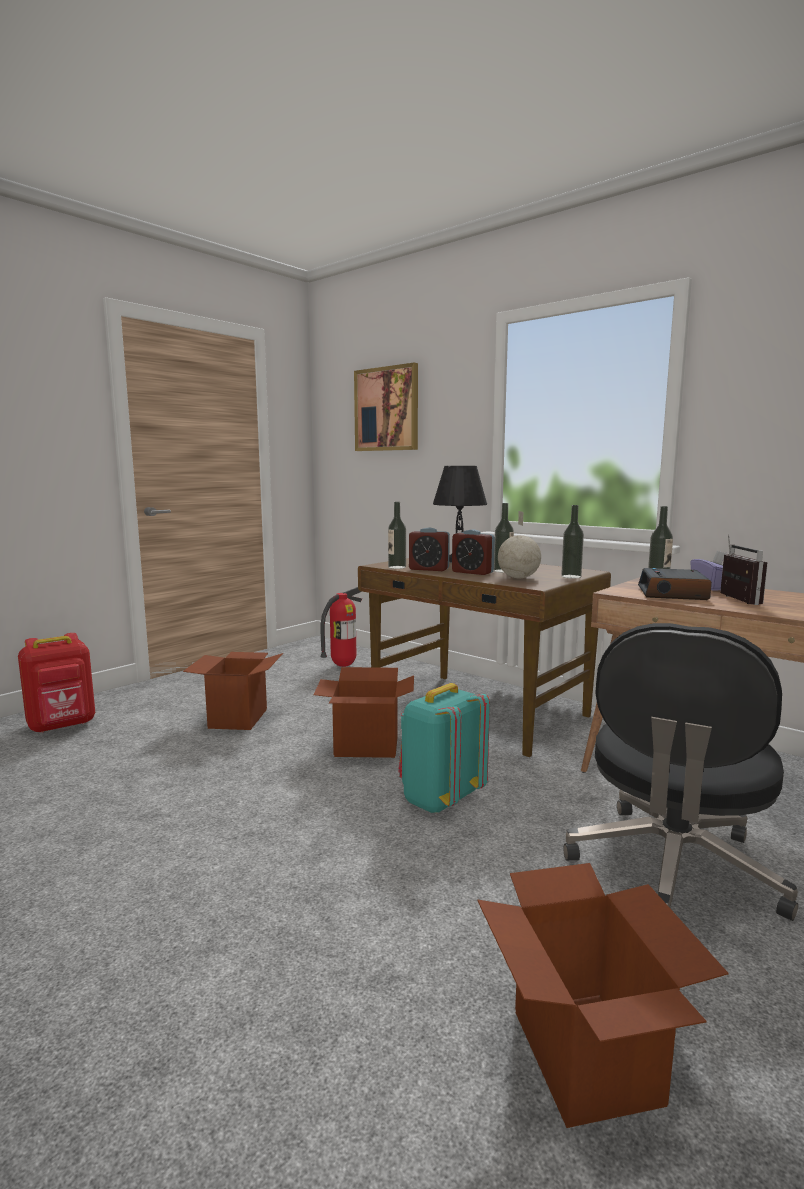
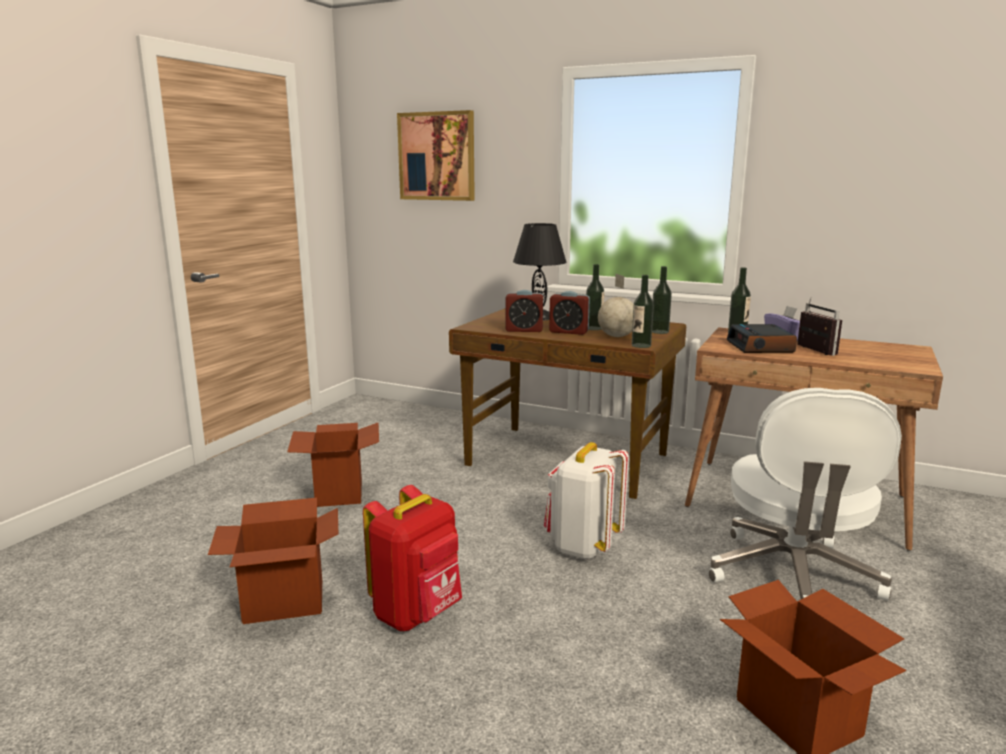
camera: 15 degrees left, 5 degrees up
(62, 726) = (150, 522): red backpack -> red backpack (418, 614)
(343, 665) = (407, 425): fire extinguisher -> none
(366, 746) = (486, 506): cardboard box -> cardboard box (283, 602)
(397, 567) = (491, 329): bottle -> bottle (641, 345)
(440, 799) = (583, 546): turquoise backpack -> white backpack
(672, 870) = (793, 577): black office chair -> white office chair

